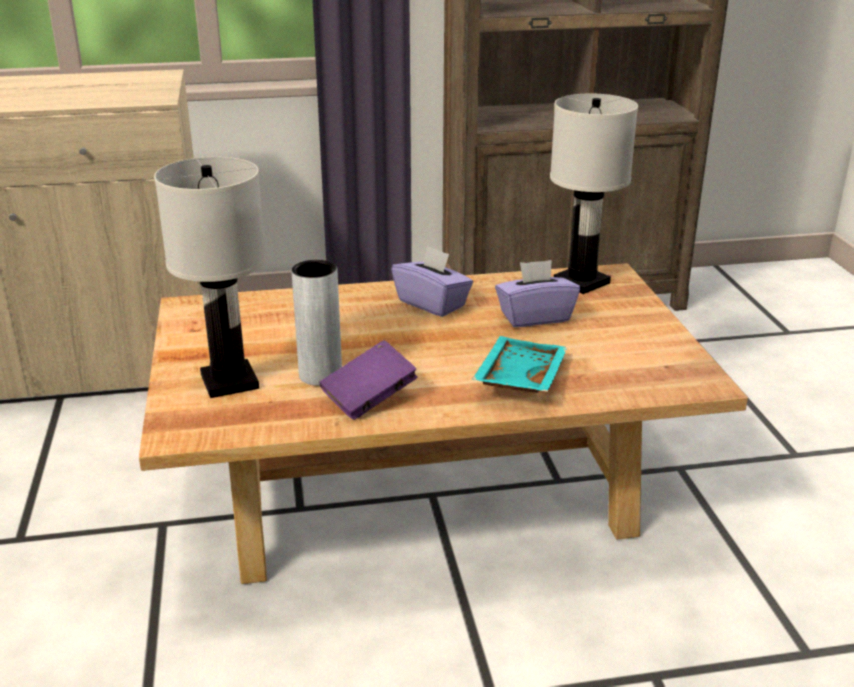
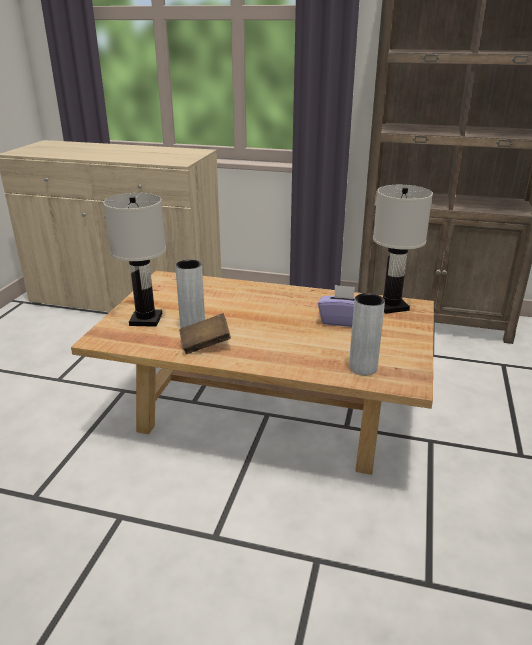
camera: 25 degrees right, 0 degrees up
(369, 398) = (205, 345): purple book -> brown book
(432, 303) = (289, 301): purple tissue box -> none
(518, 378) = (297, 353): turquoise tray -> none
(625, 377) = (363, 368): none -> grey vase

